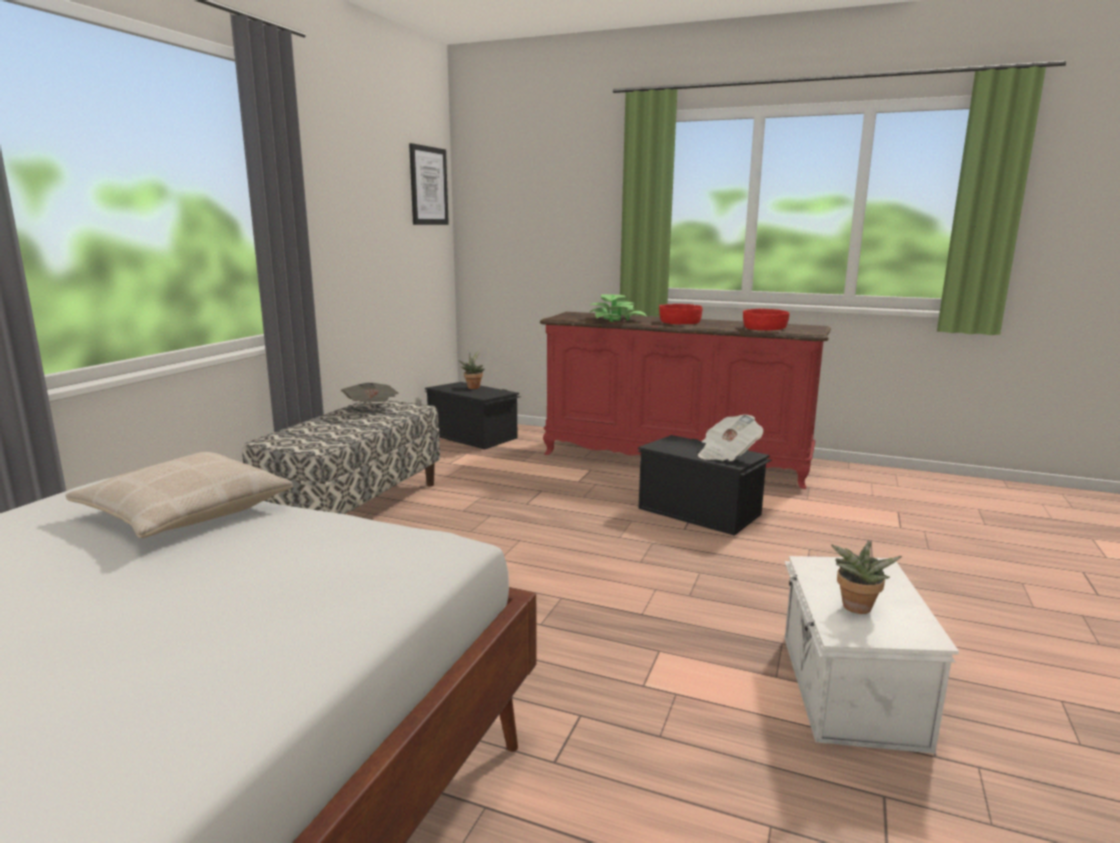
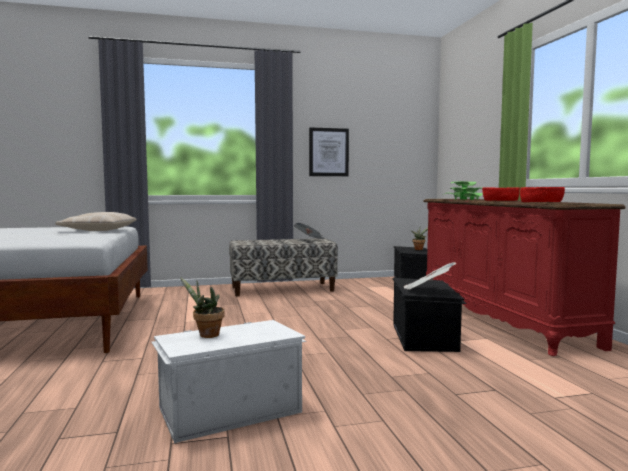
camera: 55 degrees right, 10 degrees down
(428, 186) = (411, 123): picture -> picture (328, 152)

